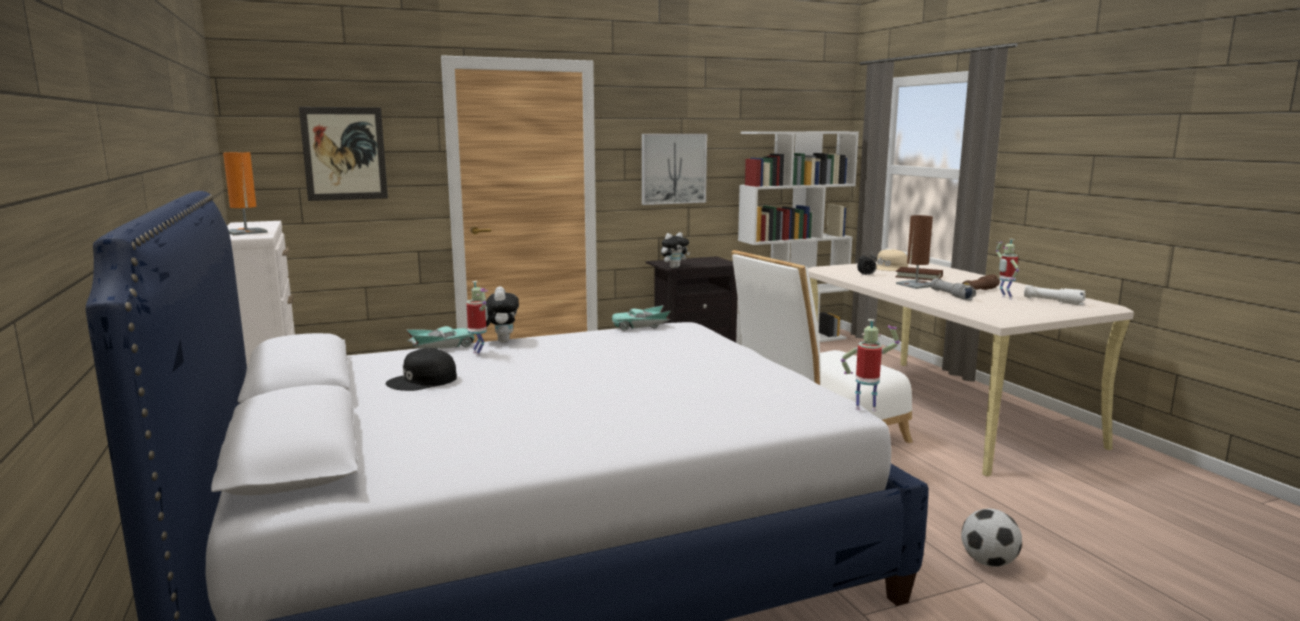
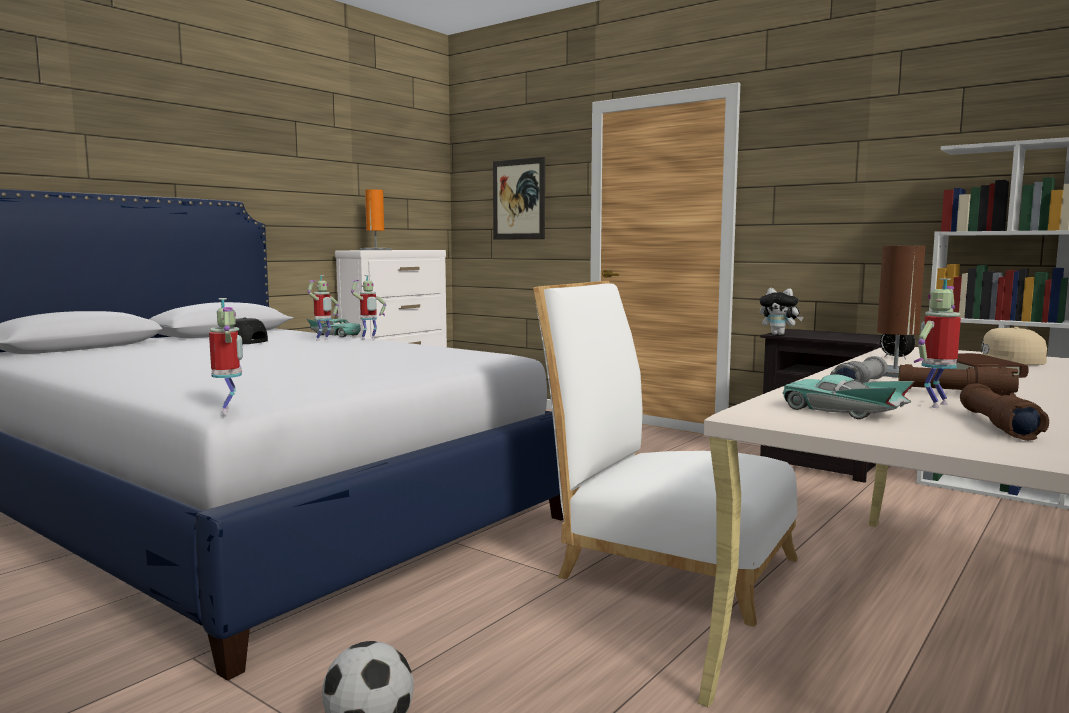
camera: 60 degrees right, 5 degrees down
(500, 341) = (369, 339): plush toy -> toy robot
(640, 326) = (472, 349): turquoise toy car -> turquoise toy car (843, 412)
(673, 168) = (840, 209): picture -> none
(1053, 302) = (997, 426): white flashlight -> brown flashlight

